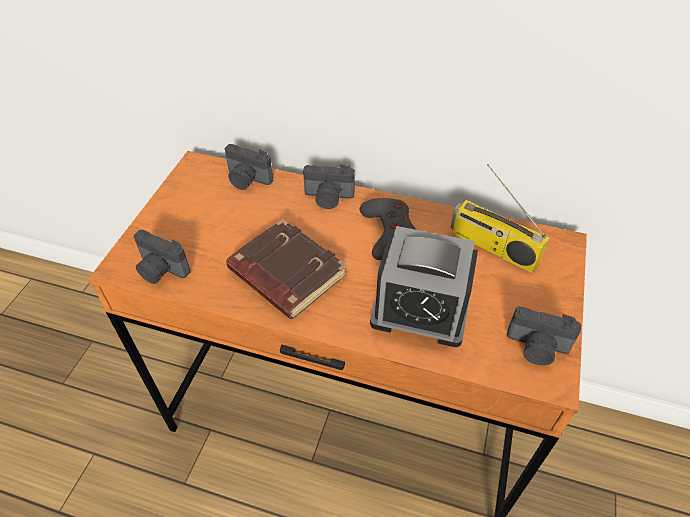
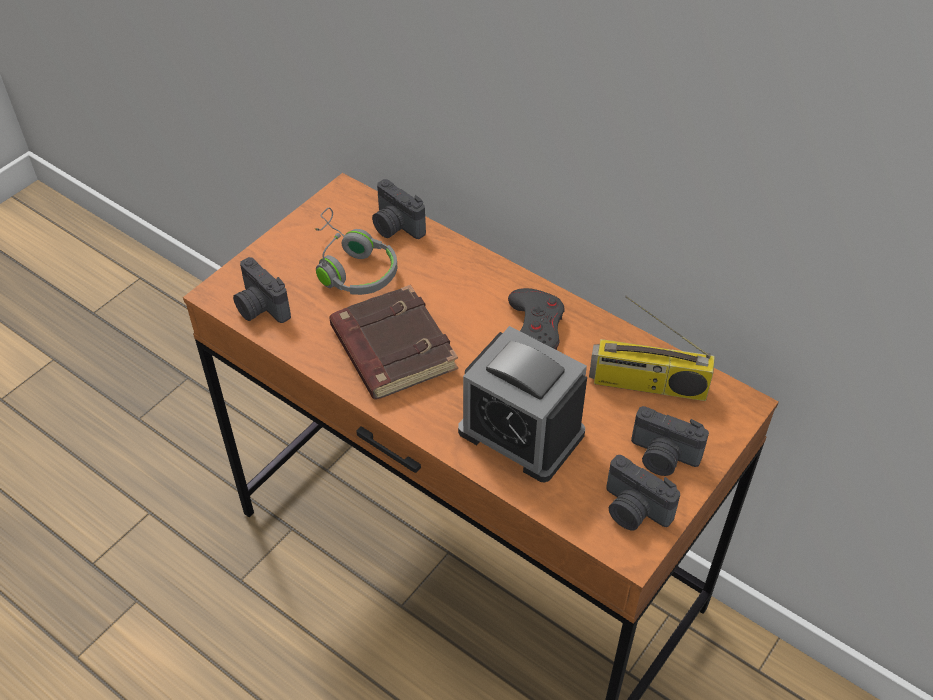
camera: 20 degrees right, 0 degrees up
(224, 218) = (351, 267): none -> grey headphones
(328, 198) = (480, 273): camera -> camera (662, 457)
(492, 247) = (647, 385): radio -> radio turned 45 degrees counterclockwise

